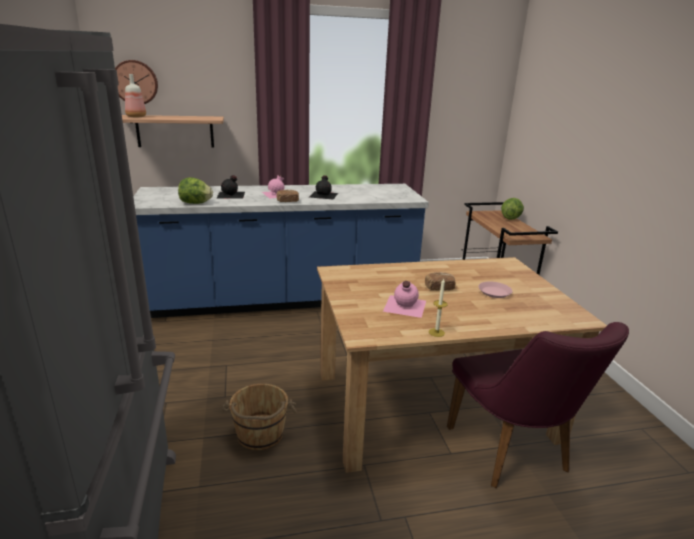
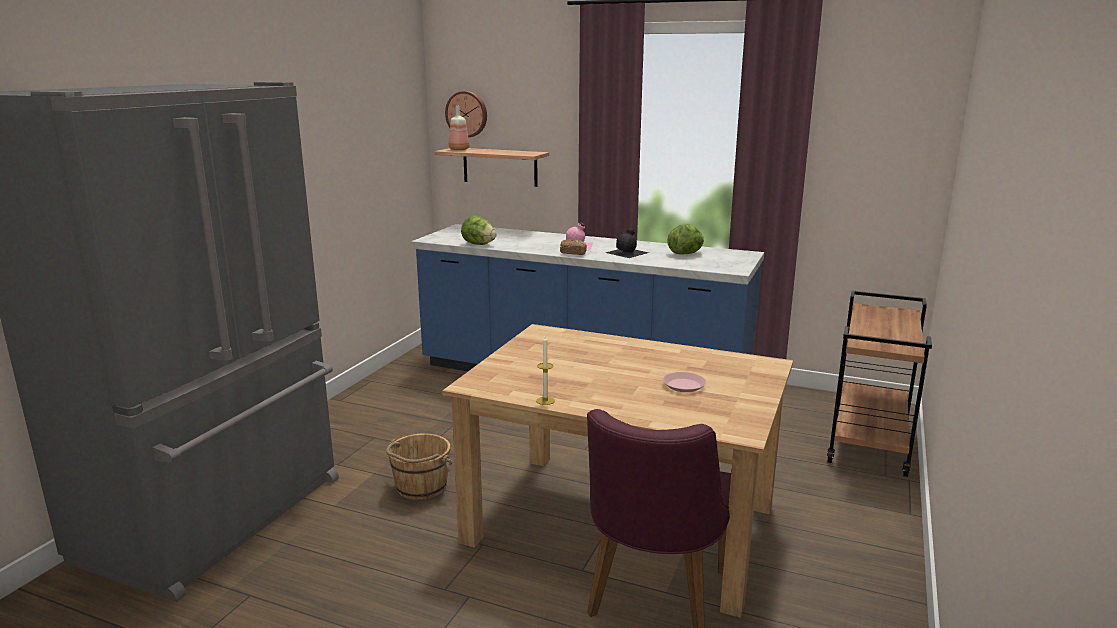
camera: 35 degrees right, 5 degrees down
(231, 195) = (527, 240): black bottle -> none
(404, 306) = (555, 373): pink bottle -> none
(439, 288) = (625, 368): bread -> none
(510, 218) = (908, 322): lettuce -> lettuce (686, 254)

